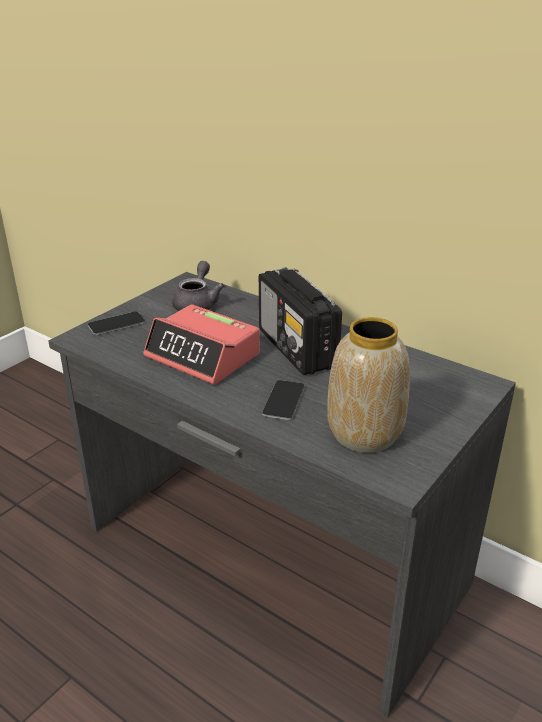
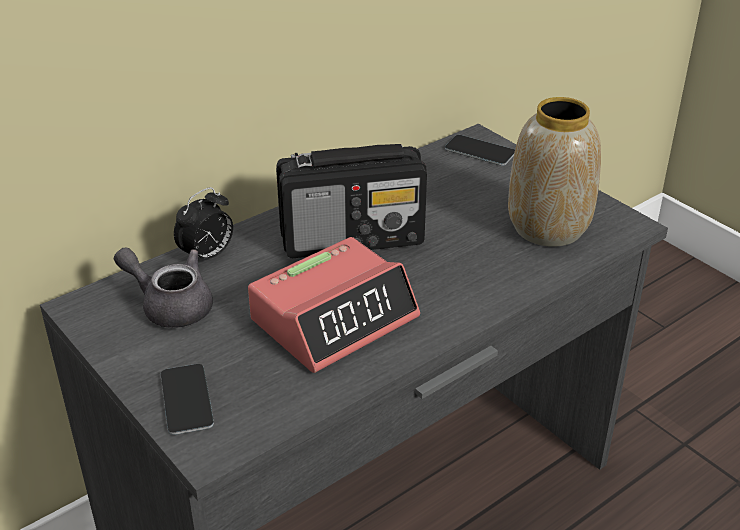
camera: 75 degrees left, 5 degrees up
(251, 304) = (207, 256): none -> alarm clock
(283, 400) = (468, 269): phone -> phone (480, 151)

